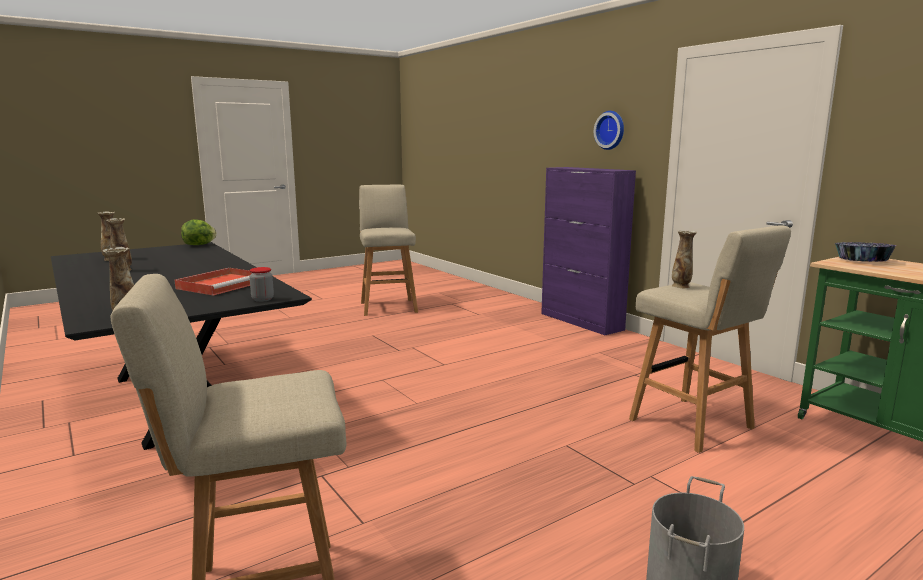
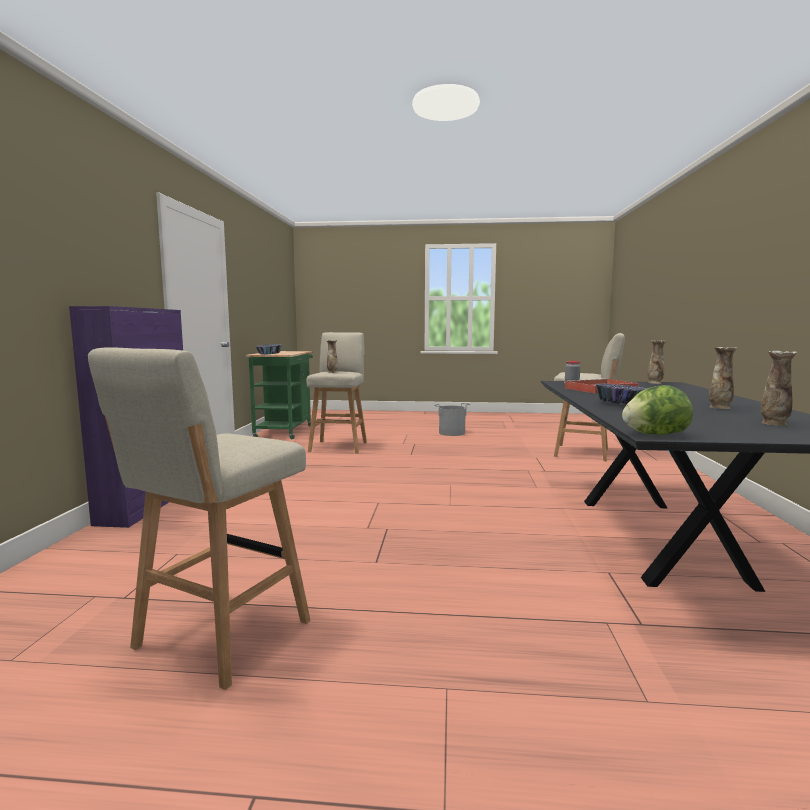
camera: 140 degrees left, 5 degrees down
(206, 264) = (621, 403): none -> bowl
(611, 130) = (114, 260): wall clock -> none

